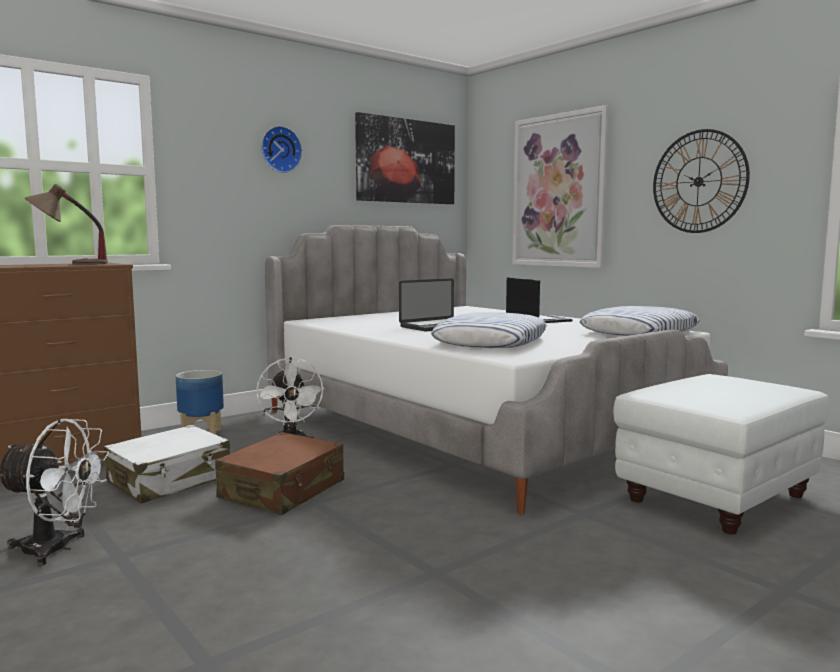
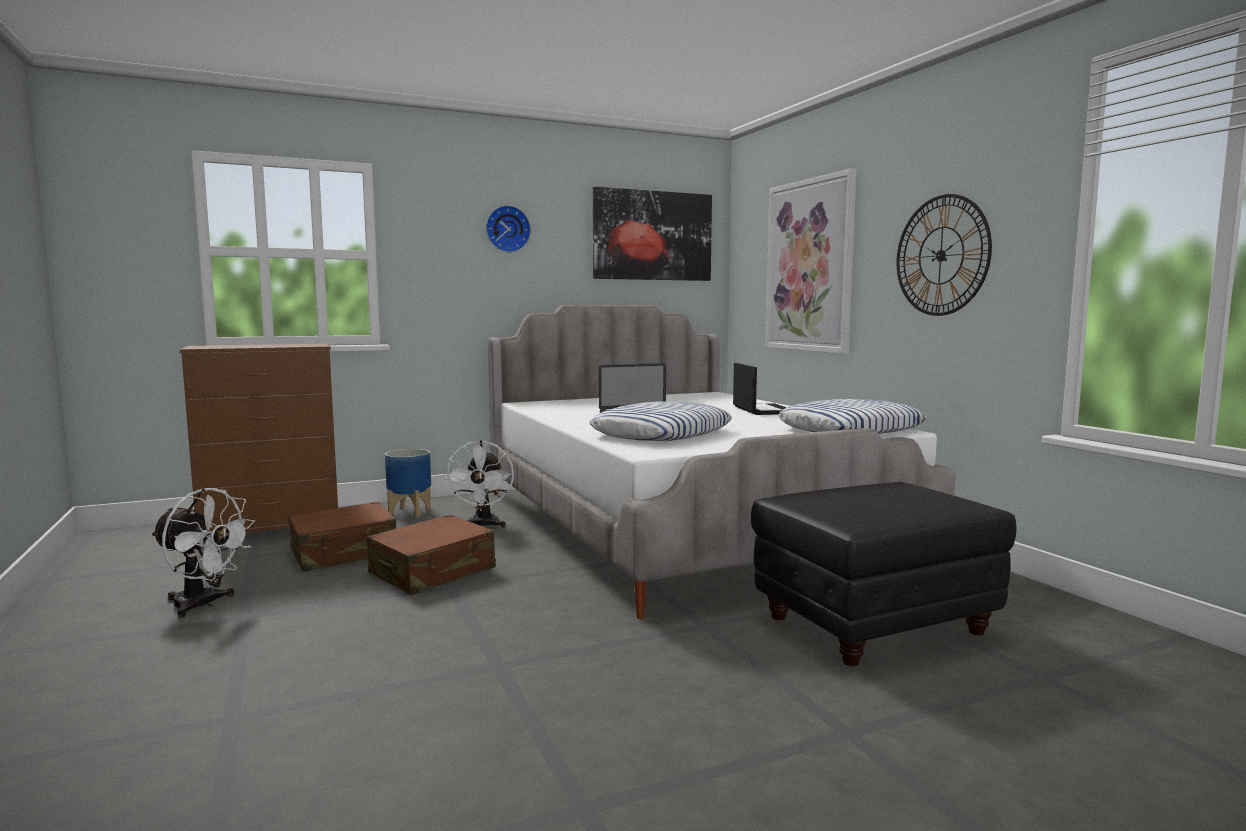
camera: 15 degrees right, 0 degrees up
(69, 264) = (280, 345): table lamp -> none
(170, 480) = (344, 553): white suitcase -> brown suitcase
(715, 498) = (873, 624): white ottoman -> black ottoman

